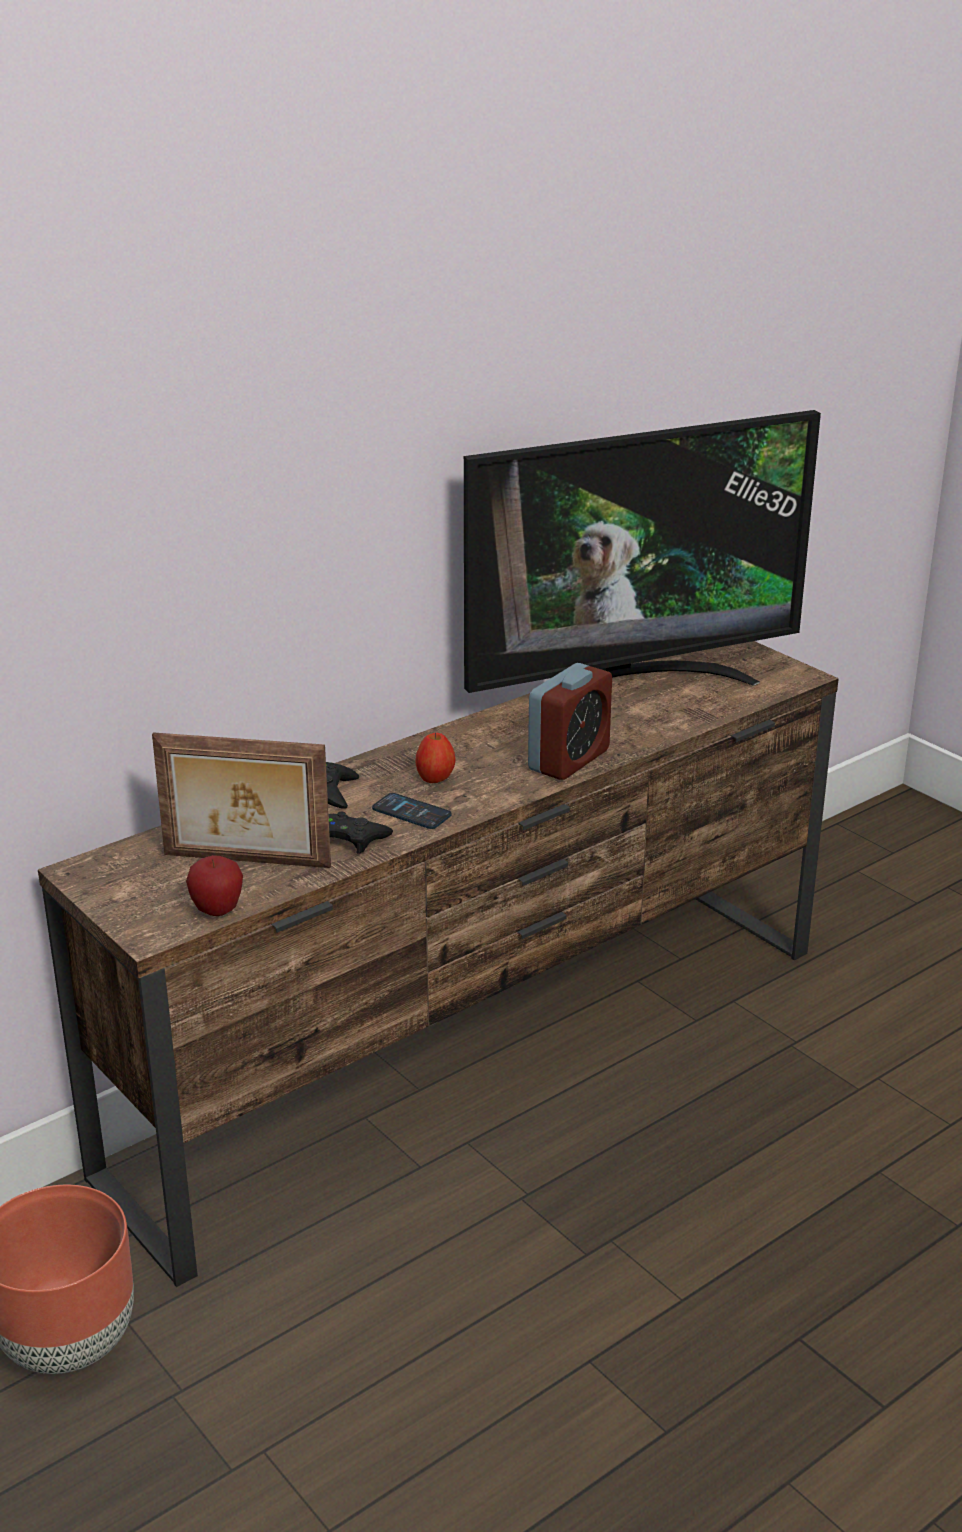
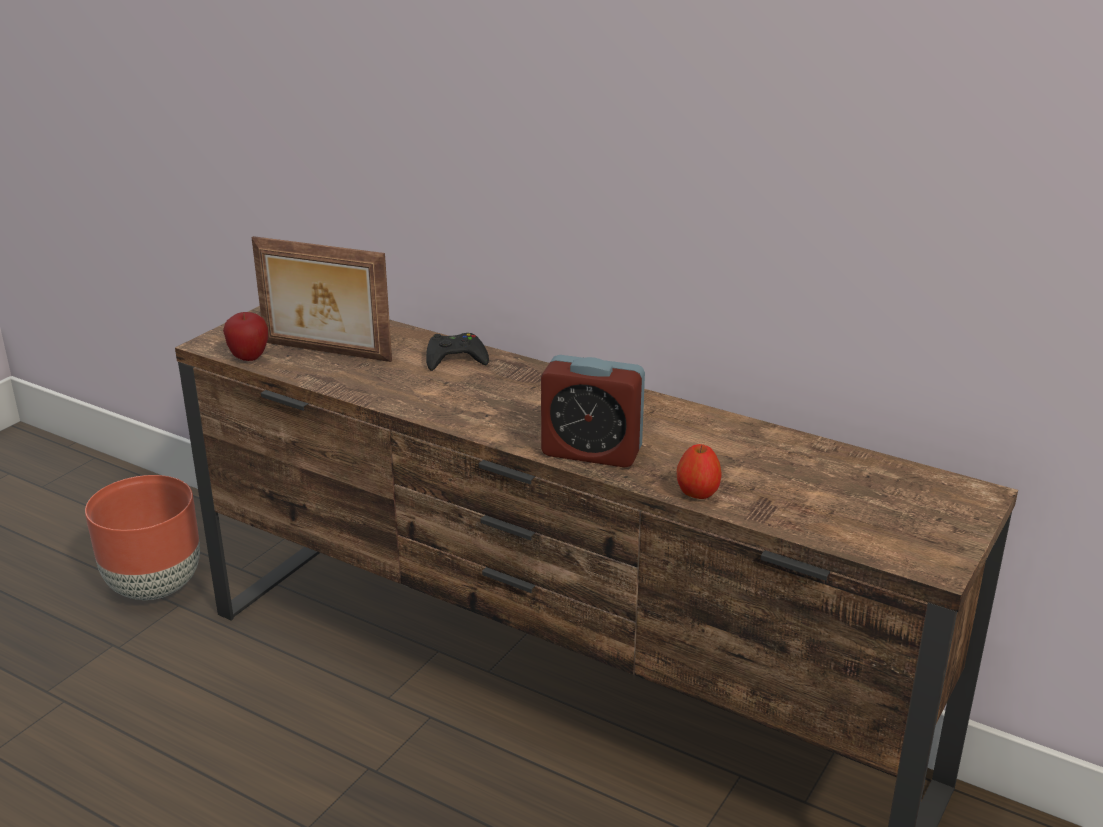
camera: 70 degrees right, 0 degrees up
(246, 862) = (325, 352): picture frame -> picture frame turned 60 degrees counterclockwise
(351, 838) = (381, 382): black game controller -> none
(411, 812) = (440, 398): phone -> none
(435, 779) = (507, 397): apple -> apple (697, 494)
(628, 686) = (787, 457): television -> none

